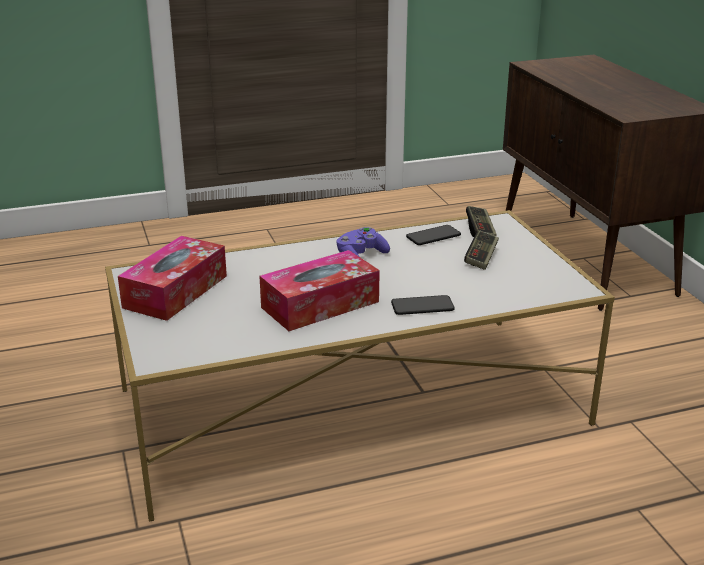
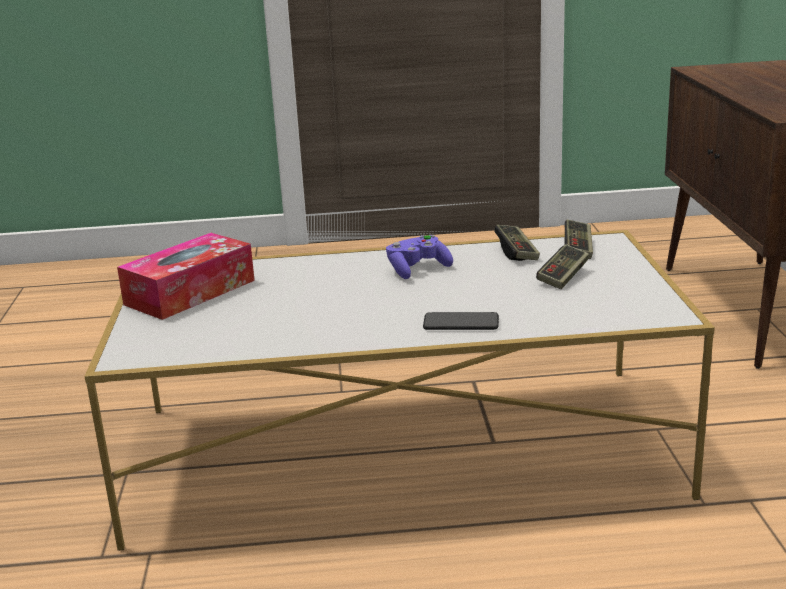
camera: 15 degrees right, 5 degrees down
(320, 304) = (341, 314): tissue box -> none
(433, 236) = (516, 252): phone -> game controller

